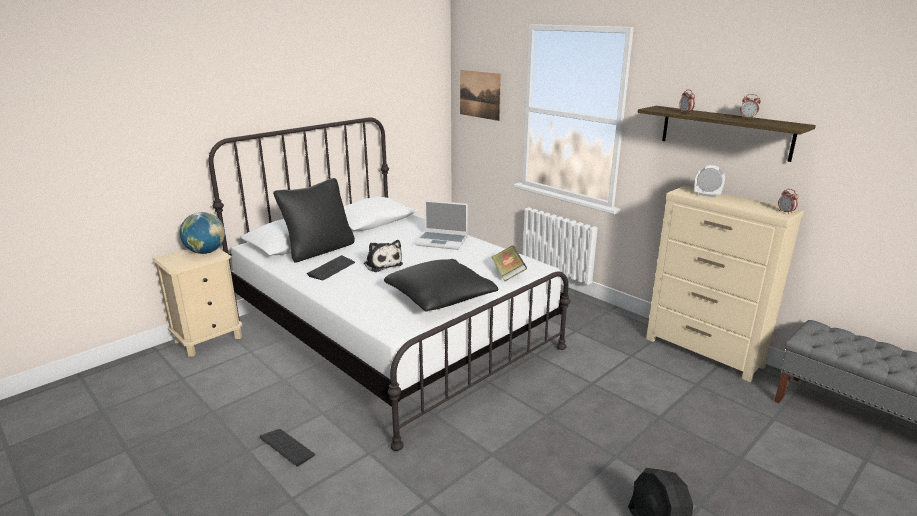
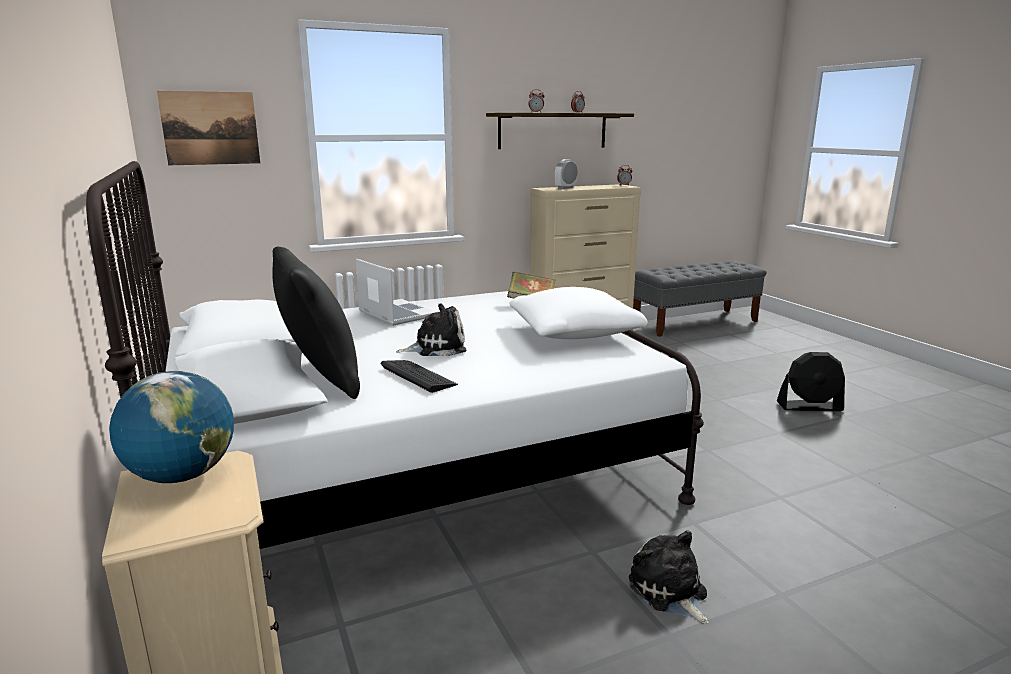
camera: 70 degrees left, 5 degrees down
(287, 447) = (669, 592): keyboard -> plush toy
(440, 298) = (574, 332): black pillow -> white pillow
(442, 241) = (395, 314): laptop -> laptop turned 75 degrees counterclockwise

